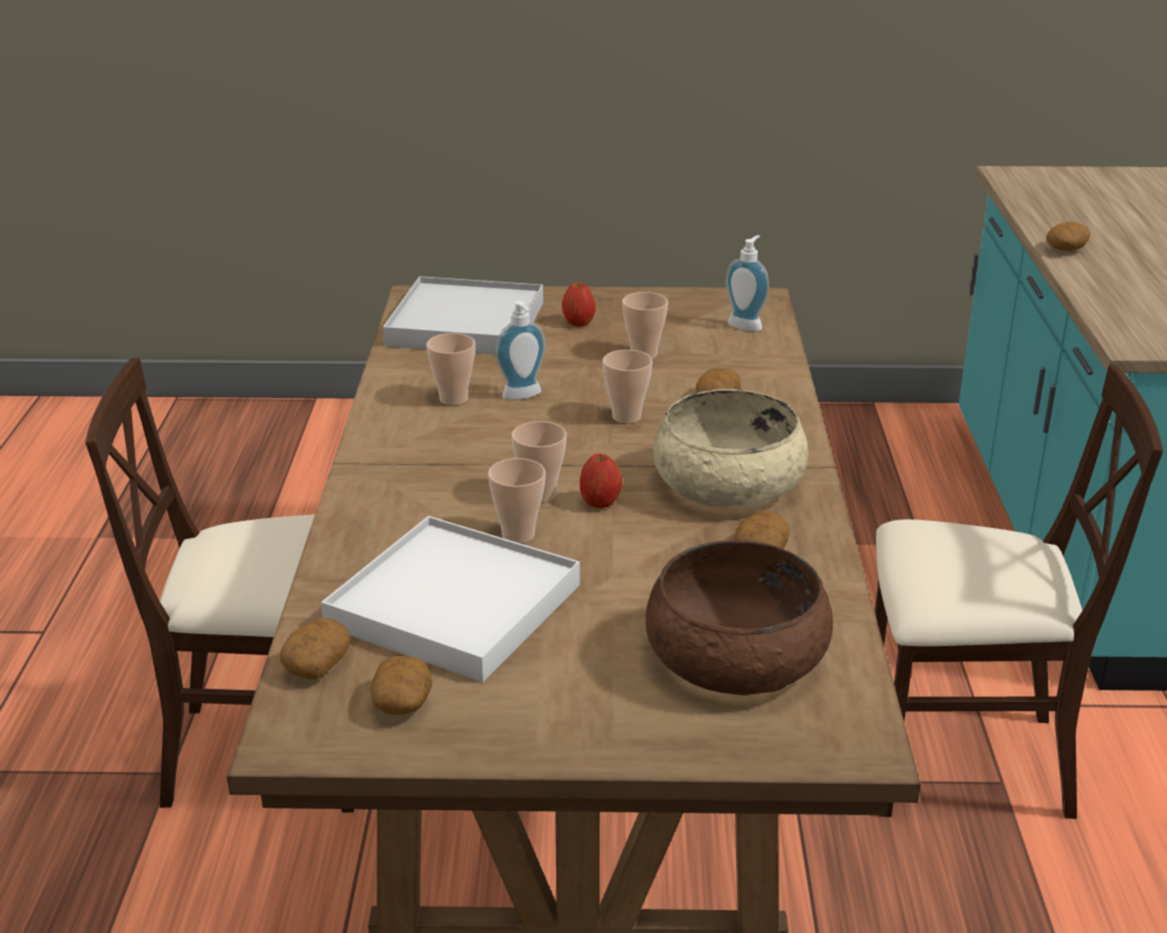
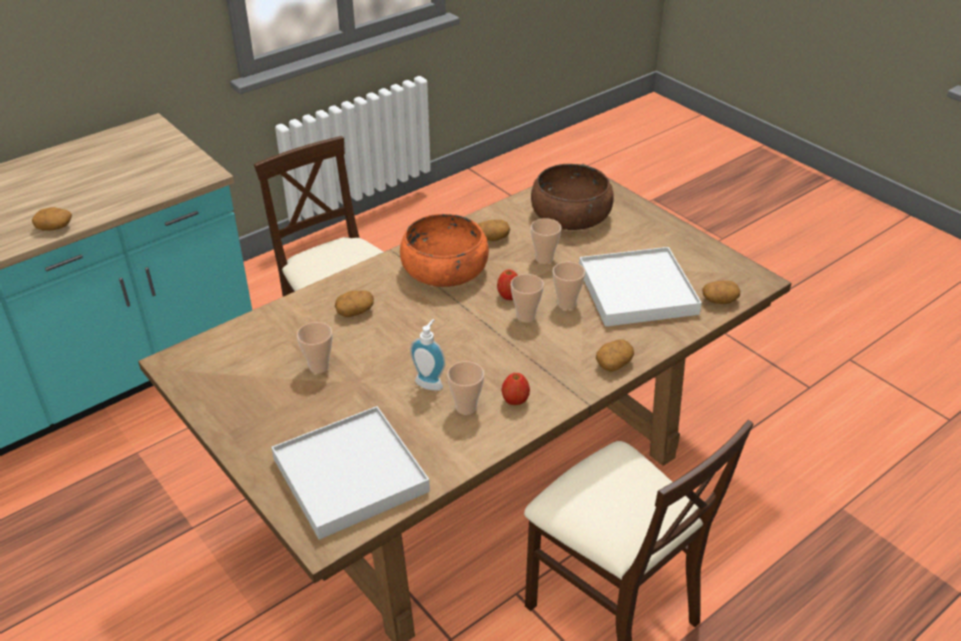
camera: 130 degrees left, 10 degrees up
(402, 704) = (704, 268): potato -> potato (613, 363)
(578, 323) = (294, 421): apple -> apple (515, 401)
(626, 417) = (411, 332): cup -> cup (544, 259)
(728, 484) = (444, 269): beige bowl -> orange bowl
(747, 324) = (227, 348): soap dispenser -> none

